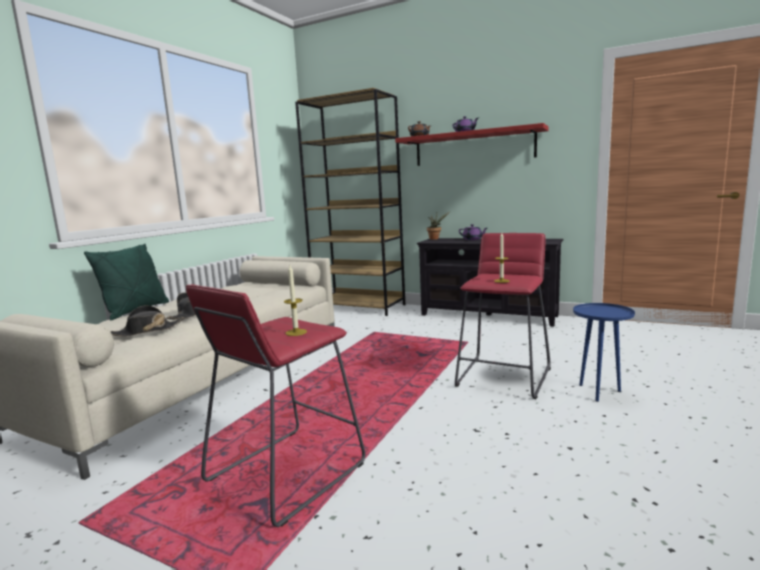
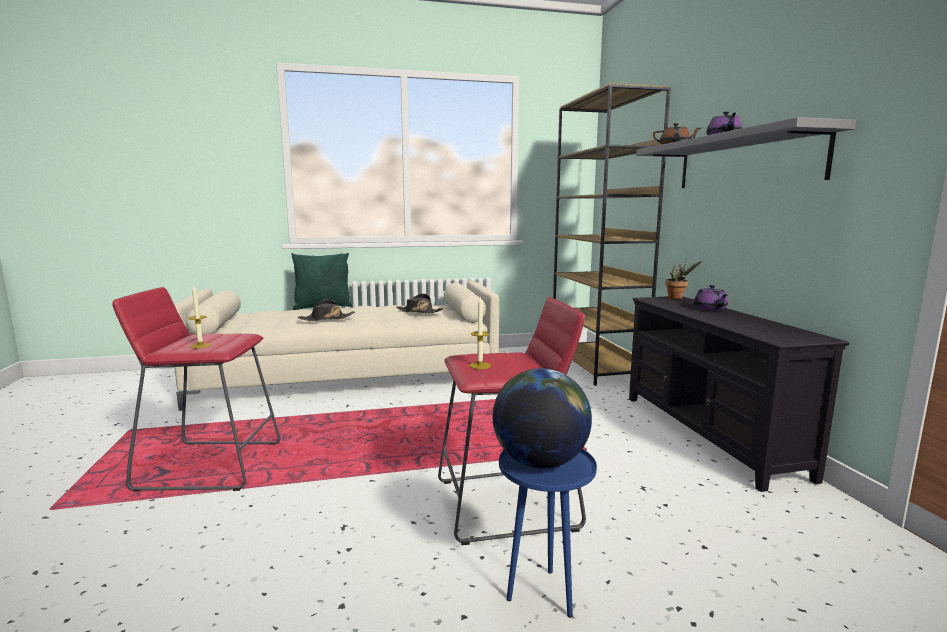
camera: 50 degrees right, 0 degrees up
(147, 331) = (271, 322): black hat -> black hat (419, 312)
(473, 147) = (745, 161): red shelf -> grey shelf
(598, 312) = (539, 461): none -> globe

